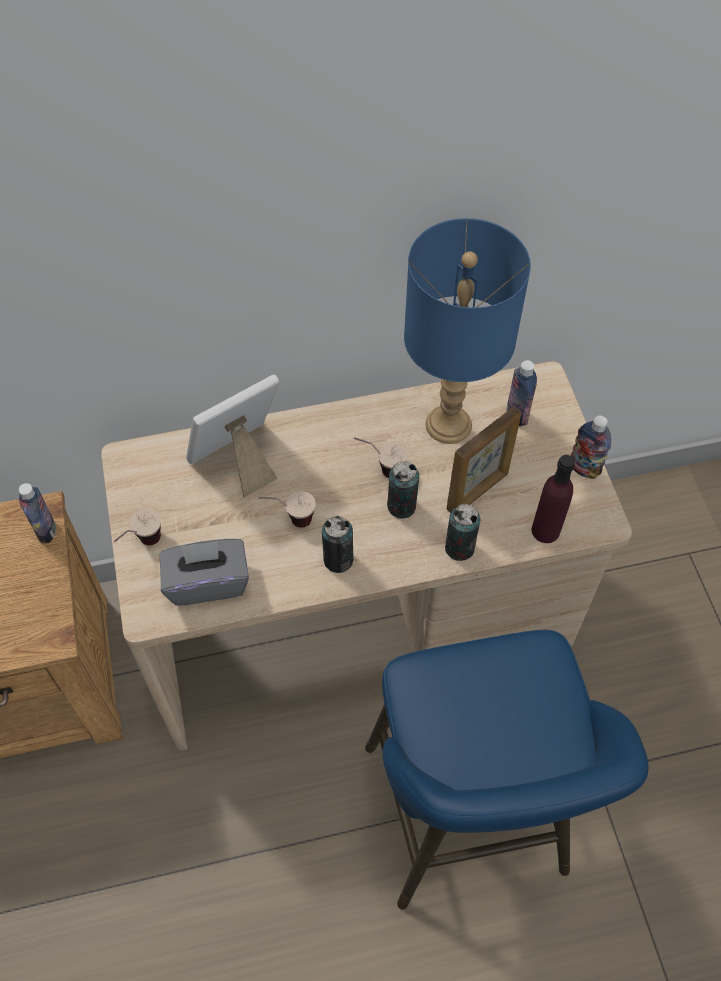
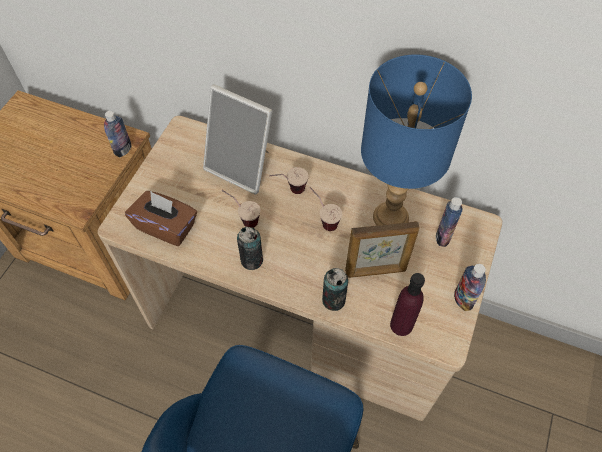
camera: 35 degrees right, 0 degrees up
(142, 546) = (149, 184): cup -> cup (289, 191)
(207, 582) = (166, 227): grey tissue box -> brown tissue box
(239, 462) = (242, 166): picture frame -> picture frame turned 150 degrees counterclockwise
(401, 506) = (318, 251): can -> none

